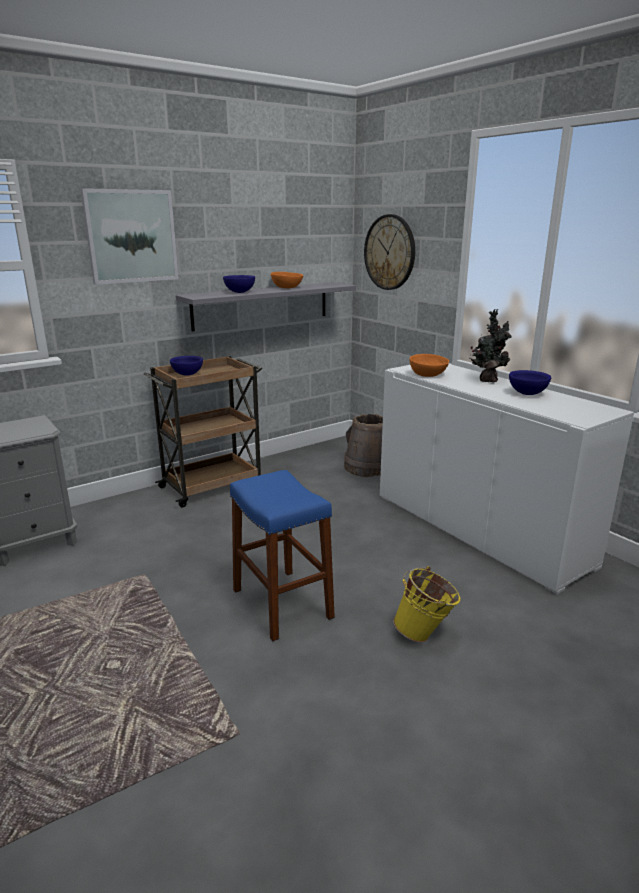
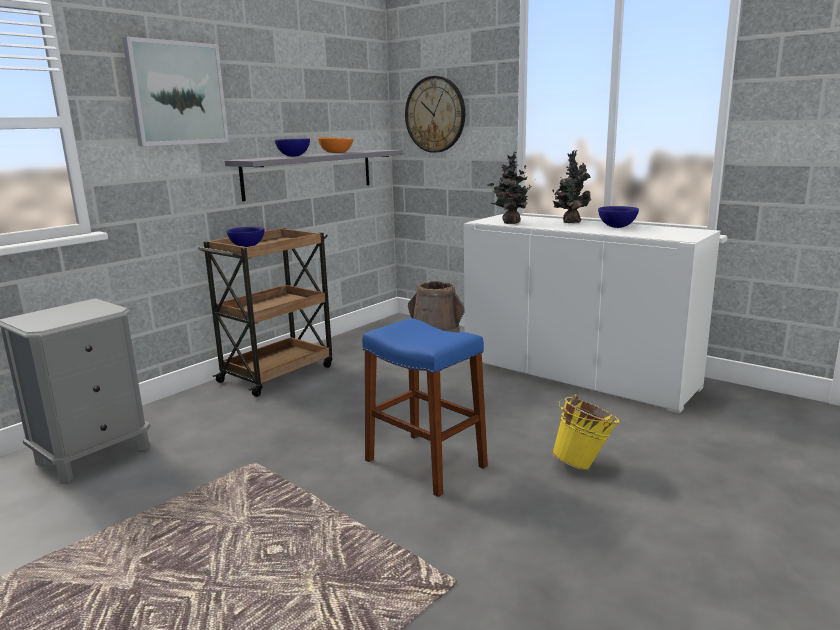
camera: 15 degrees left, 5 degrees down
(427, 374) = (509, 223): orange bowl -> potted plant

